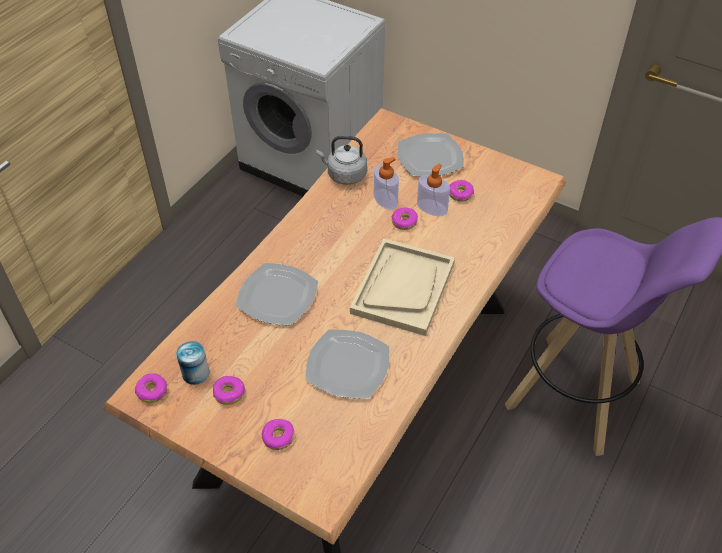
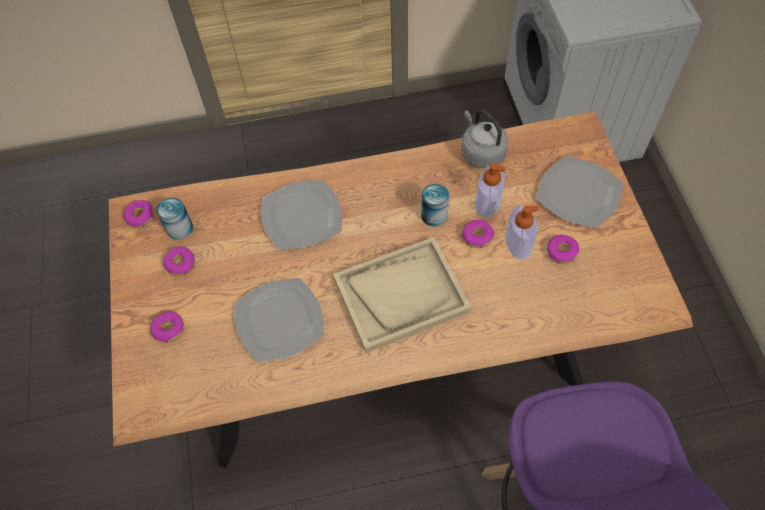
camera: 50 degrees right, 10 degrees up
(363, 230) = (434, 215): none -> can

